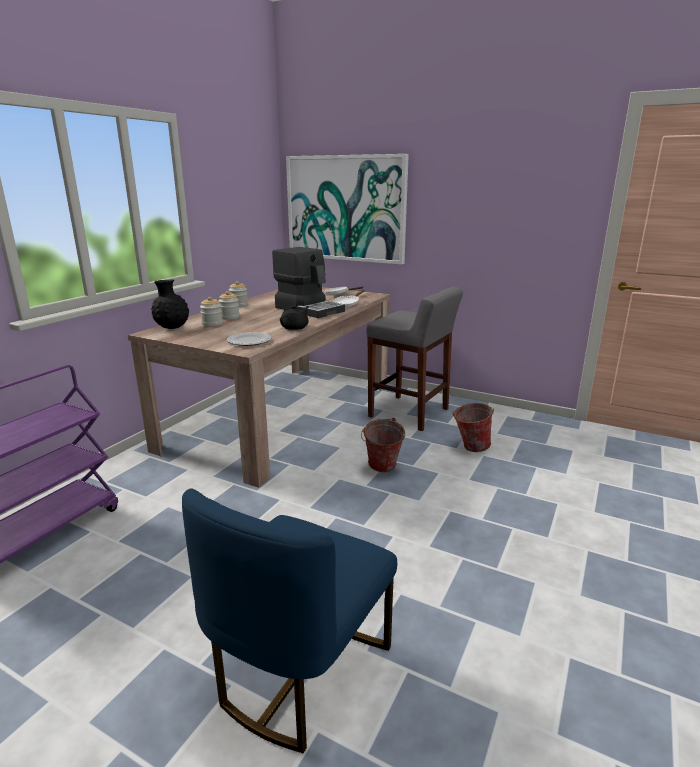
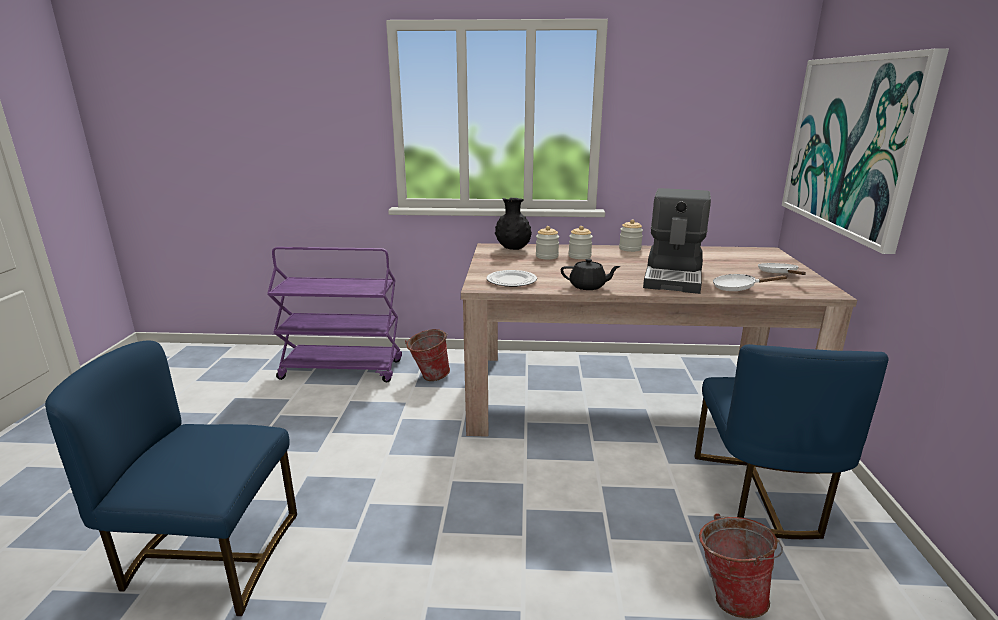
camera: 65 degrees right, 0 degrees up
(381, 469) = (574, 511): bucket -> bucket (429, 376)
(410, 413) = (761, 495): grey stool -> blue chair

